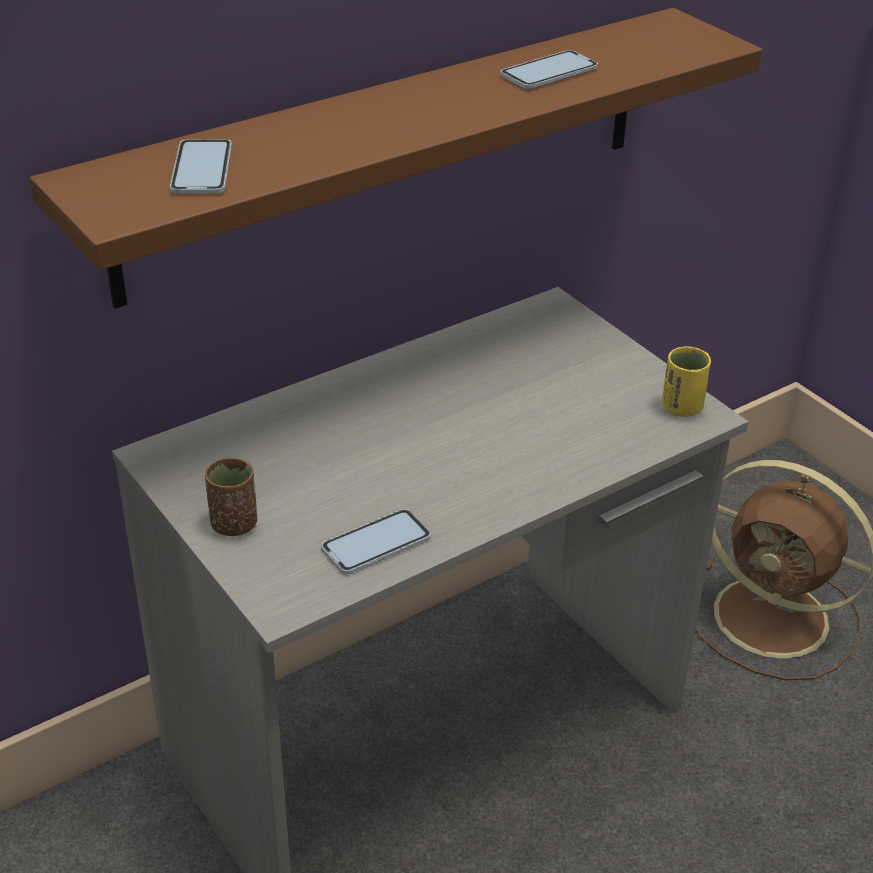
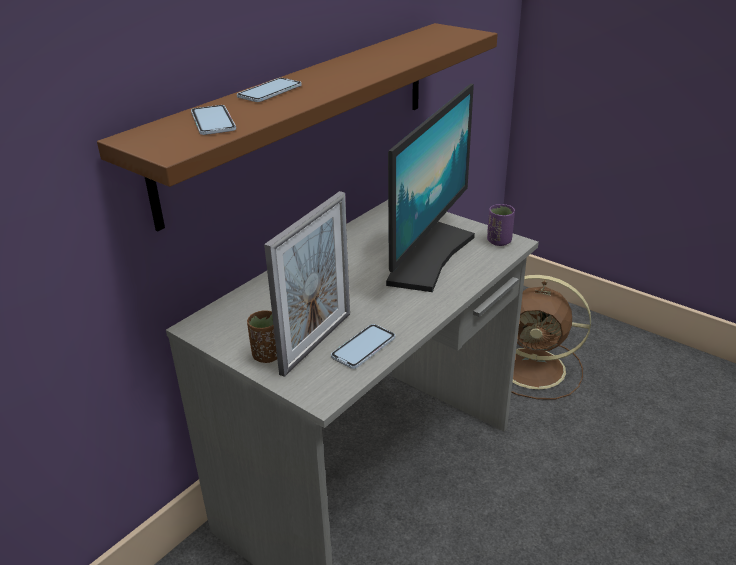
camera: 15 degrees left, 5 degrees down
(312, 520) = (316, 343): none -> picture frame
(549, 72) = (391, 54): phone -> phone (270, 91)
(550, 412) = (427, 257): none -> monitor
(682, 407) = (499, 241): yellow cup -> purple cup

